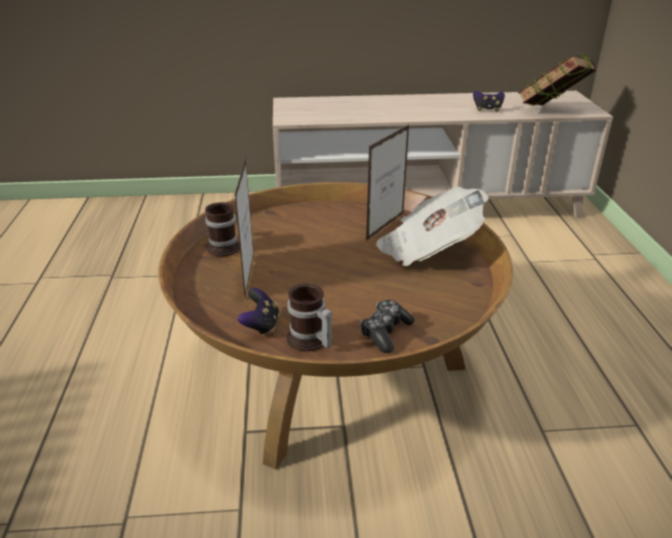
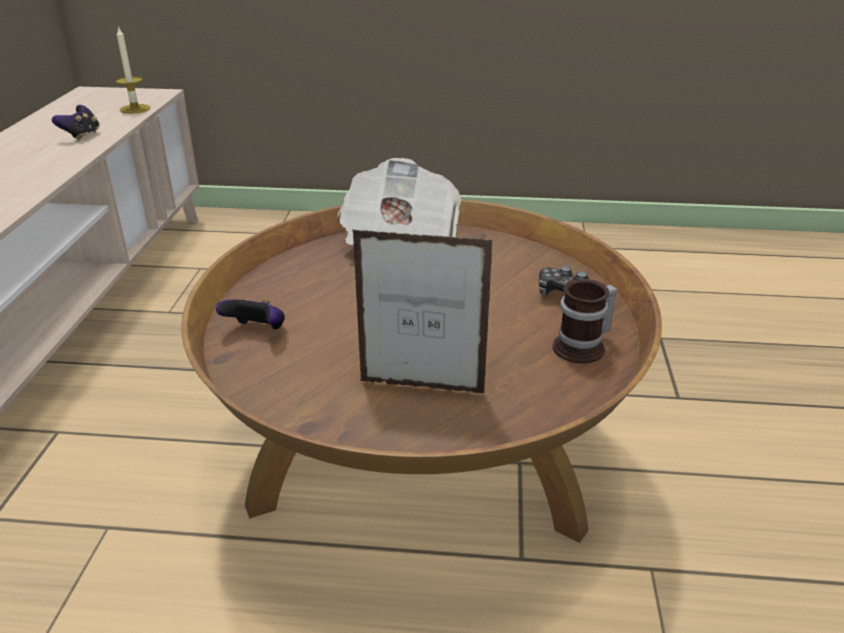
camera: 80 degrees left, 0 degrees up
(223, 246) = (320, 410): mug -> none
(261, 325) = (550, 382): game controller -> game controller (257, 331)
(385, 226) = (328, 268): picture frame -> none
(551, 112) = (135, 109): book -> candle

